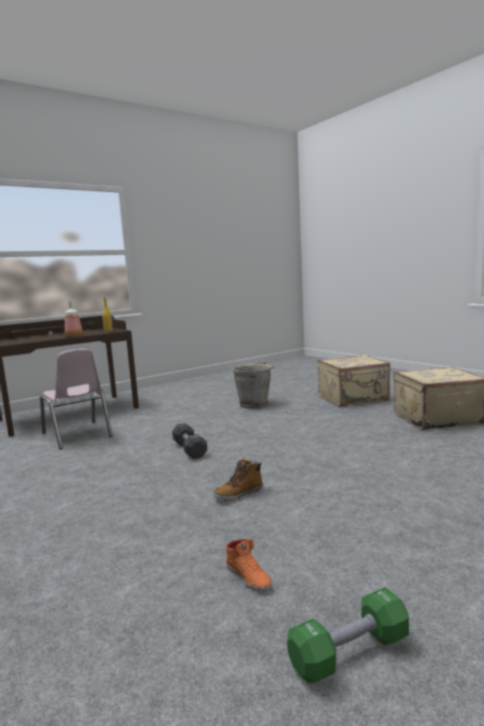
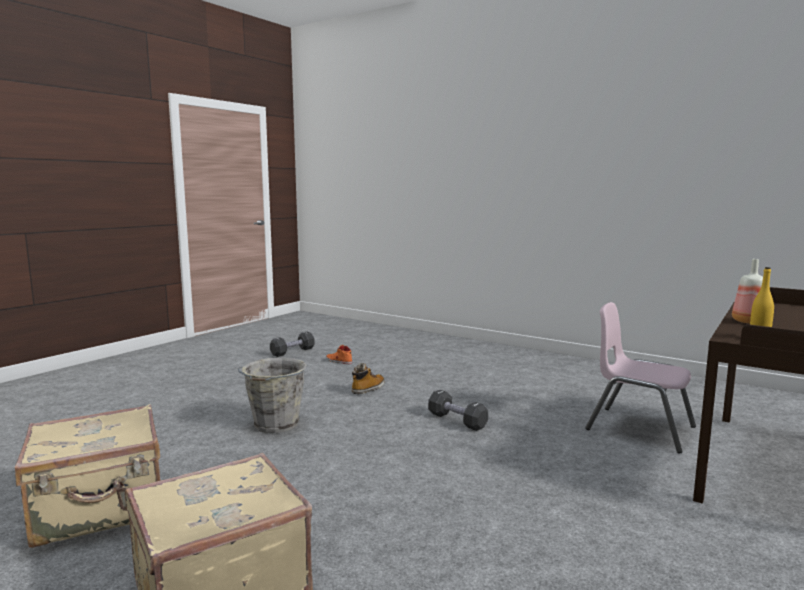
camera: 160 degrees right, 0 degrees up
(254, 404) = (459, 537): grey bucket -> grey bucket (275, 425)
(349, 652) = (292, 352): green dumbbell -> black dumbbell

